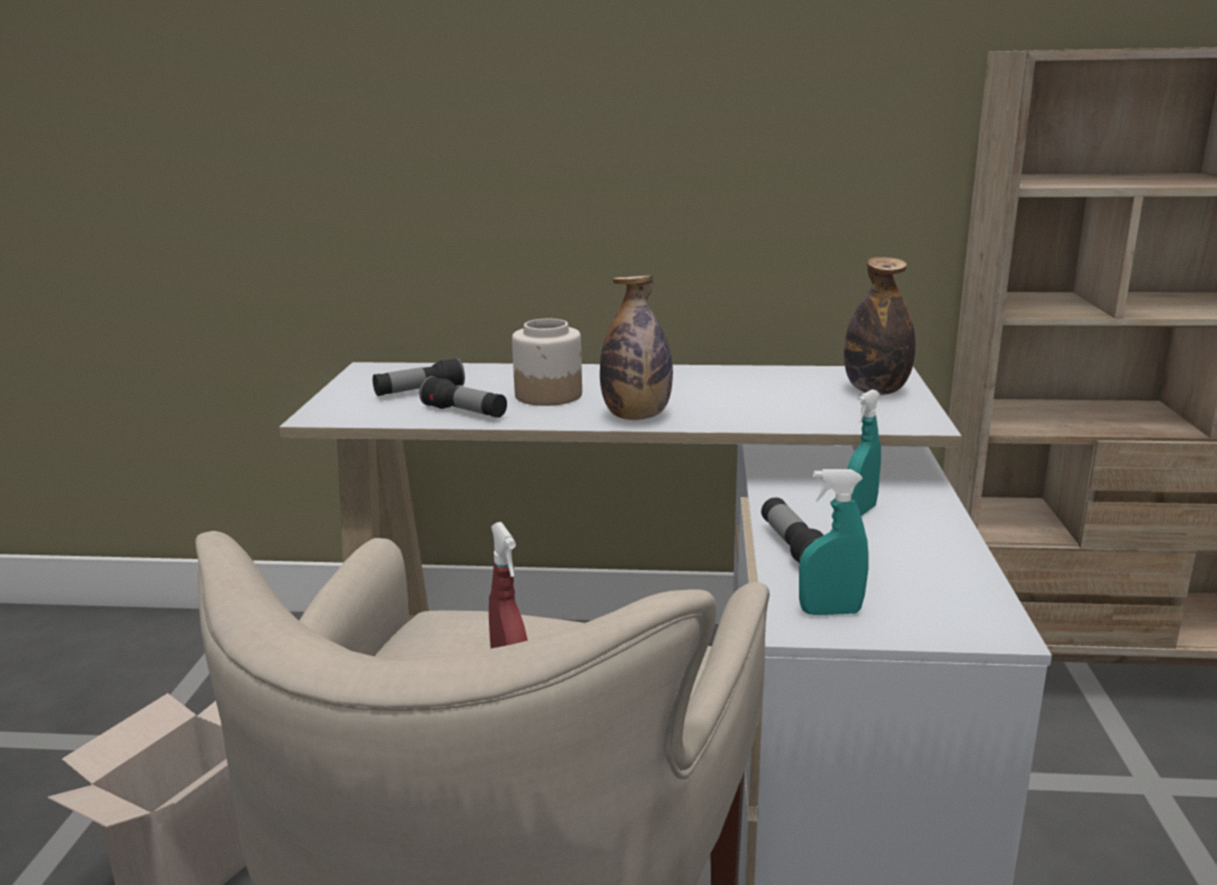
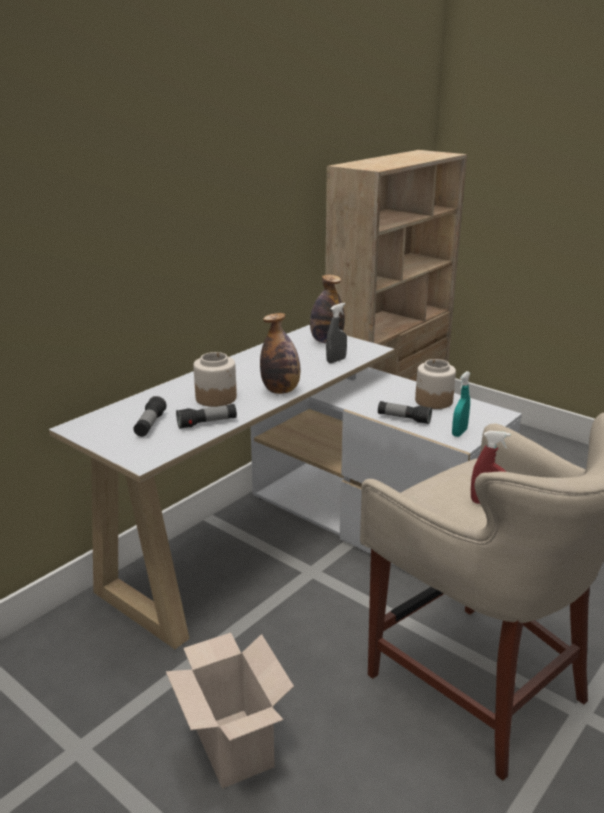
camera: 55 degrees left, 5 degrees up
(815, 415) = (336, 360): none -> grey spray bottle
(860, 511) = (388, 396): turquoise spray bottle -> none
(918, 552) = (433, 401): none -> jar

